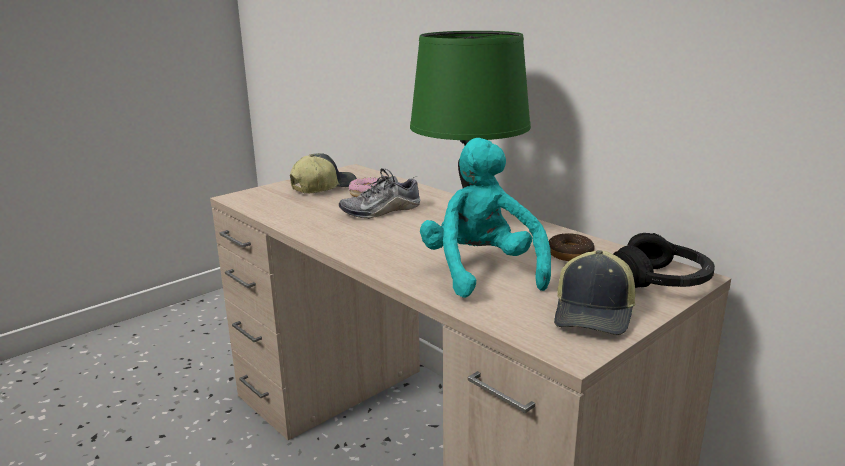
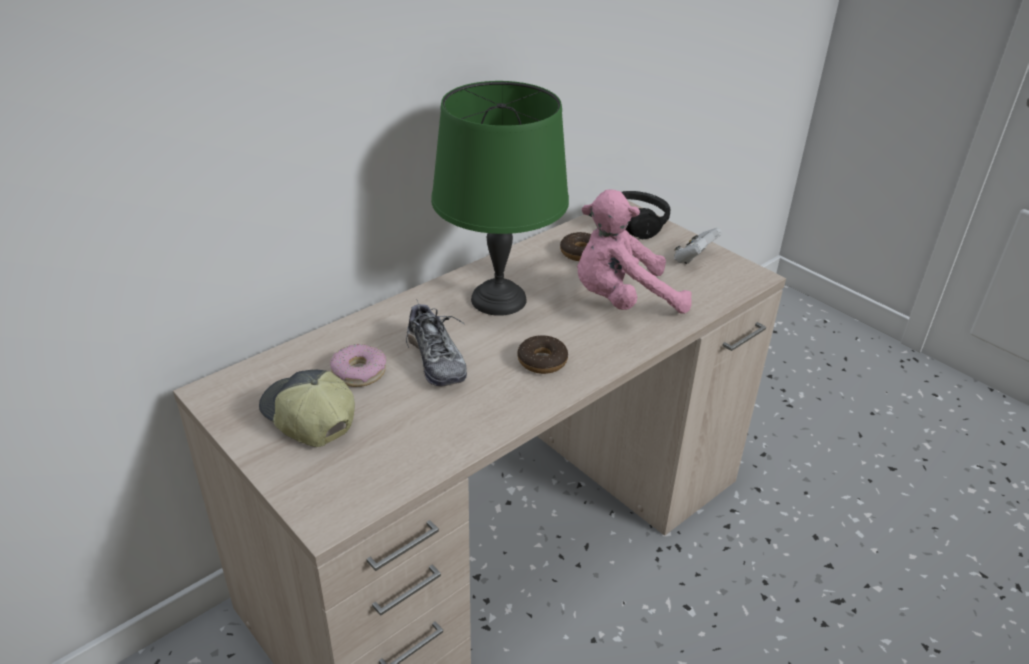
camera: 90 degrees left, 15 degrees up
(378, 241) = (542, 361): none -> donut
(481, 271) = (622, 301): turquoise plush toy -> pink plush toy
(595, 313) = (694, 259): cap -> white game controller

